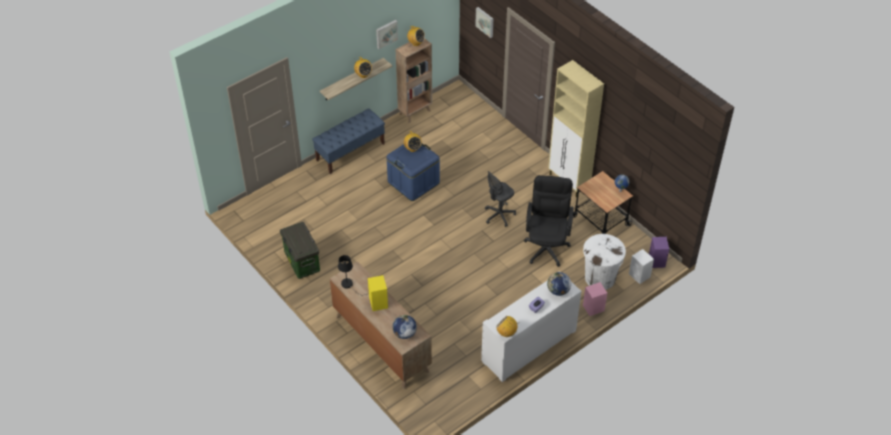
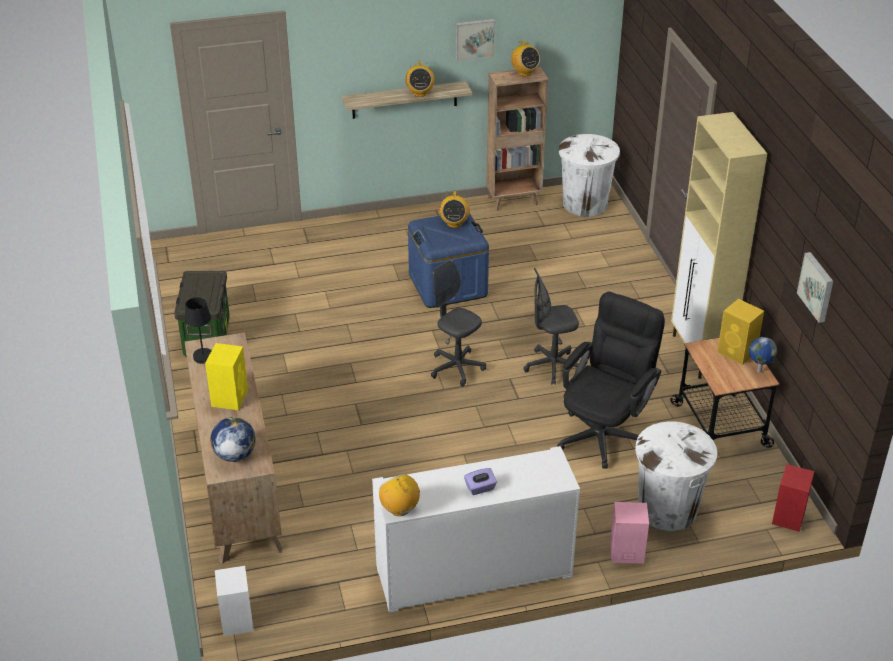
camera: 25 degrees right, 10 degrees down
(350, 151) = (383, 222): blue bench -> none
(450, 233) = (456, 368): none -> grey office chair
(456, 102) = (585, 204): none -> white trash can
(485, 21) = (643, 62): picture -> picture (817, 286)
(558, 291) = (537, 475): globe -> none
(604, 184) = (737, 352): none -> yellow speaker
(639, 276) = (743, 529): white speaker -> white speaker (237, 621)
(657, 261) = (788, 518): purple speaker -> red speaker

